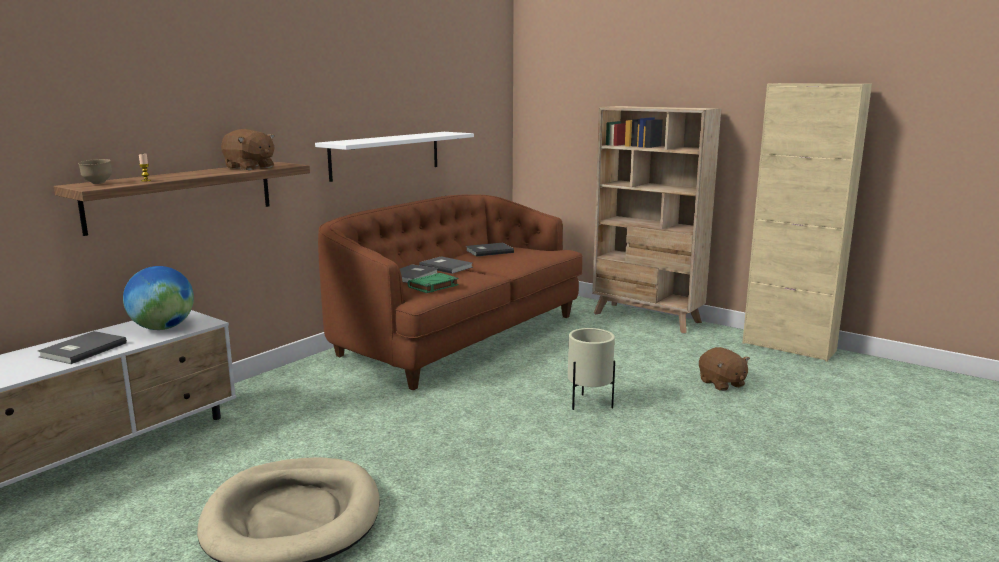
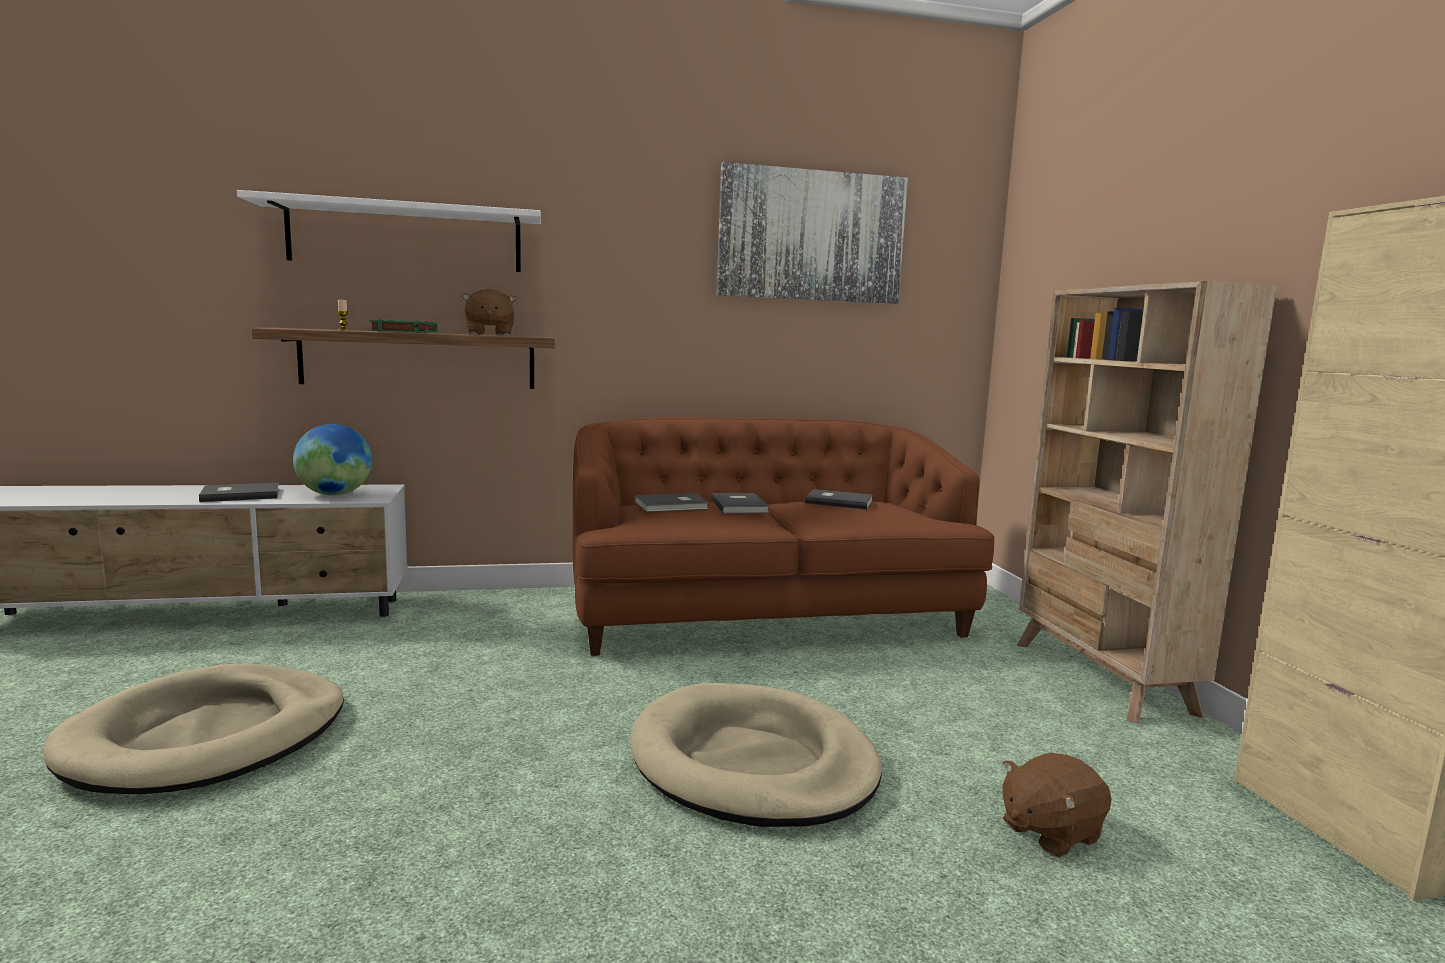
camera: 40 degrees right, 5 degrees down
(97, 183) = (303, 328): brown bowl -> none
(386, 155) = (729, 349): white shelf -> white shelf (406, 238)
(424, 67) = (811, 236): none -> picture
(433, 286) = (658, 520): green book -> green book (403, 332)
(589, 404) = (752, 763): beige planter -> beige dog bed
(721, 383) = (1049, 832): brown plush toy -> brown plush toy turned 45 degrees clockwise

